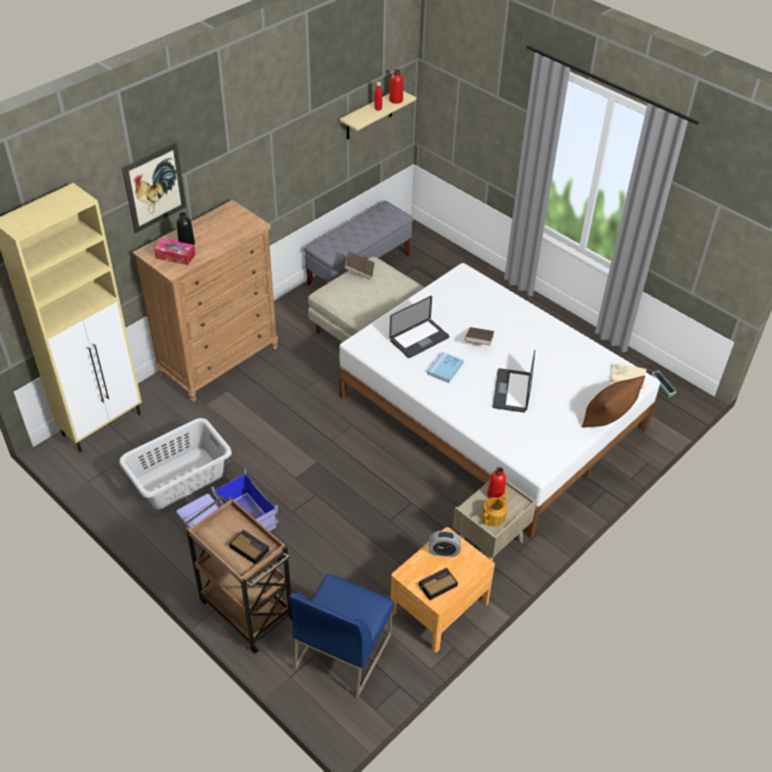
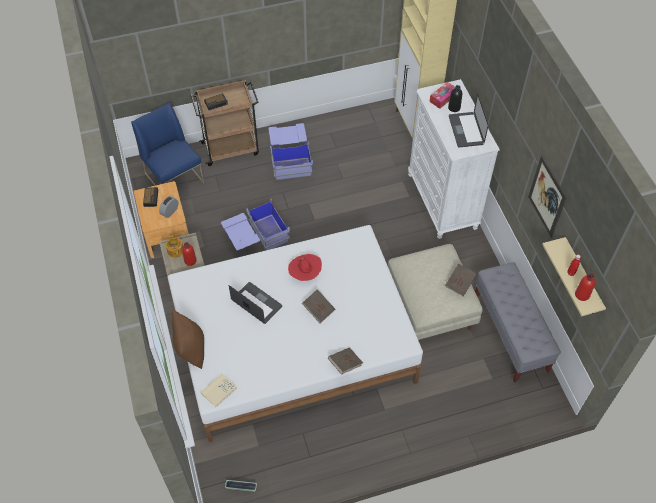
camera: 120 degrees right, 10 degrees up
(155, 187) = (482, 68): picture -> picture (547, 196)
(179, 478) = (345, 149): grey laundry basket -> none
(219, 361) = (442, 201): brown dresser -> white dresser
(382, 505) = (256, 238): none -> blue storage box
(419, 339) = (345, 273): laptop -> laptop (466, 130)
(445, 368) = (305, 274): blue book -> red hat
(520, 304) = (345, 364): none -> brown book

